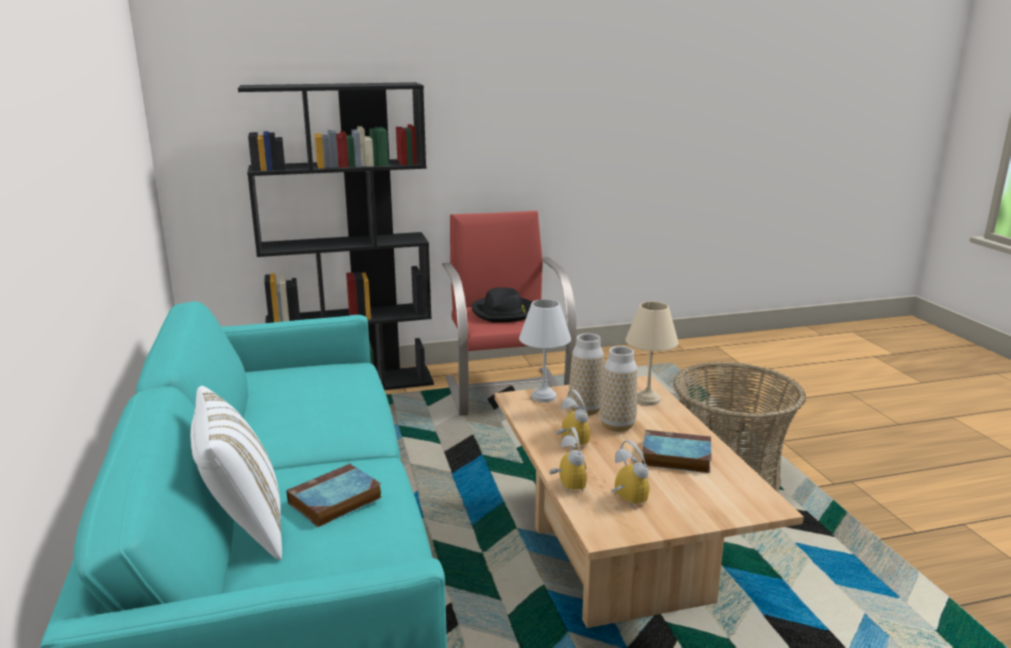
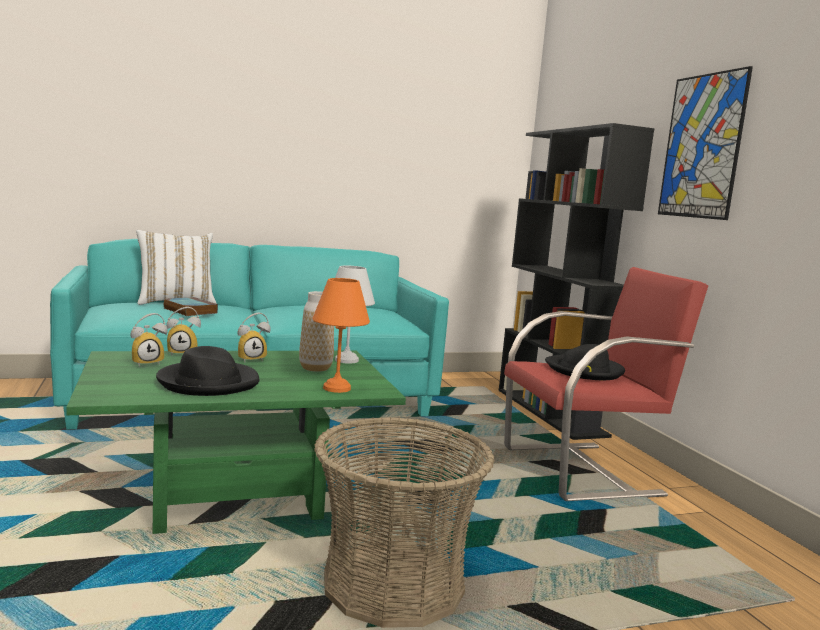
camera: 85 degrees right, 10 degrees down
(470, 99) = (702, 146): none -> picture
(617, 425) = (279, 373): vase -> none
(619, 564) = (235, 498): beige coffee table -> green coffee table
(646, 400) = (336, 388): beige table lamp -> orange table lamp
(674, 457) = (208, 382): book -> black hat

